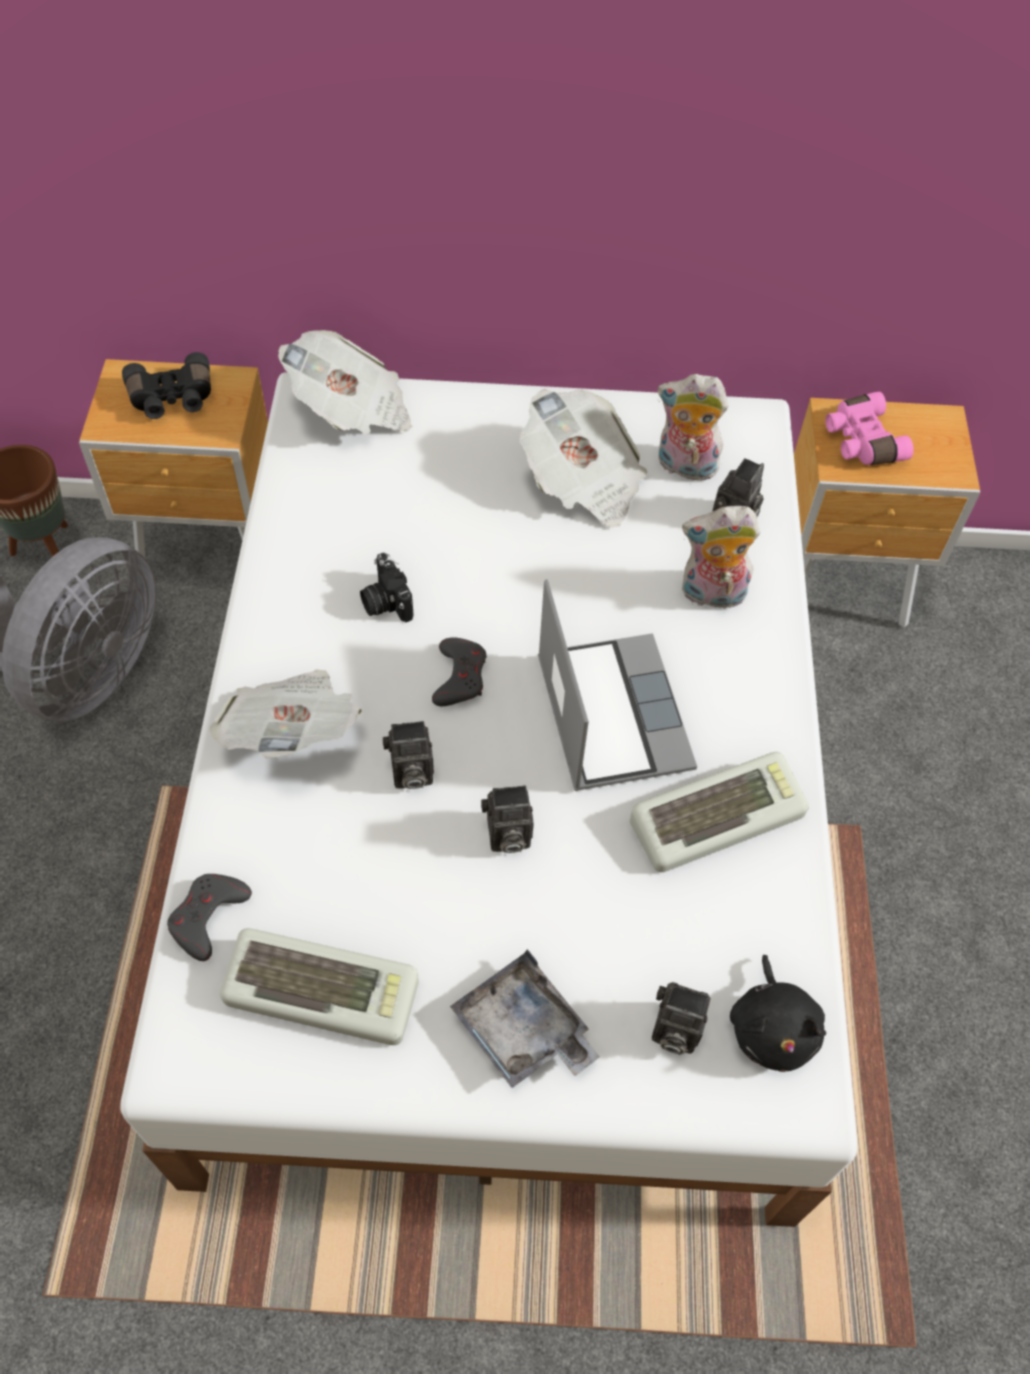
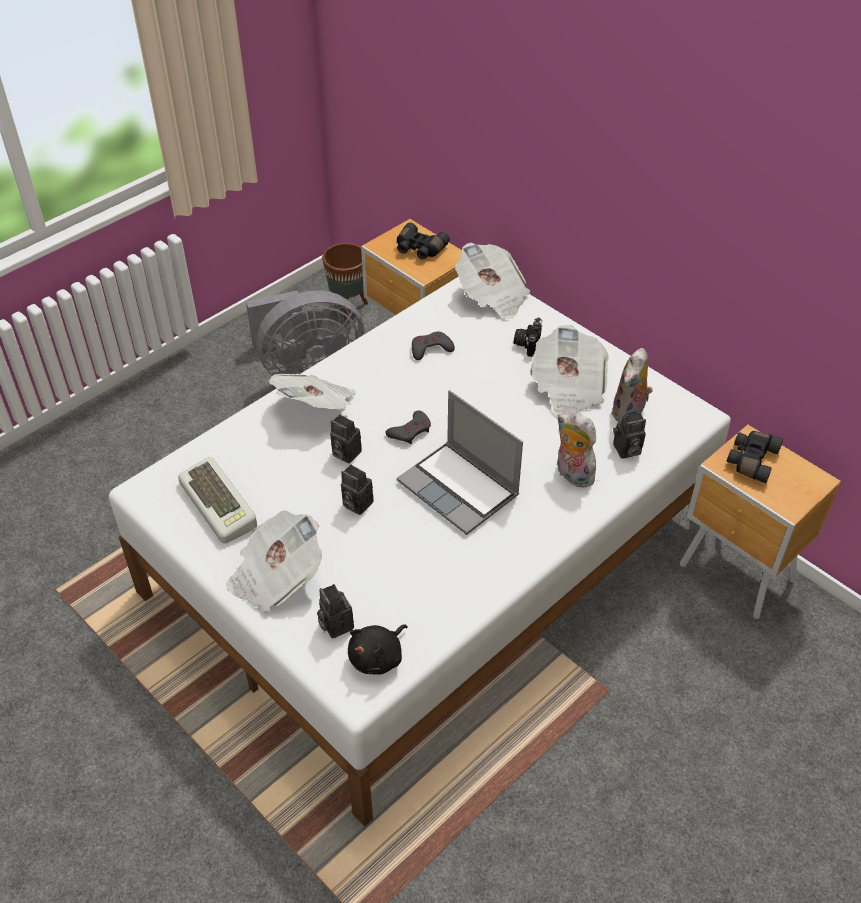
camera: 45 degrees right, 10 degrees down
(208, 917) = (208, 449): grey game controller -> grey game controller (430, 349)
(385, 602) = (413, 382): camera -> camera (527, 343)
(523, 1030) = (276, 577): grey tray -> newspaper
(609, 712) = (460, 489): laptop -> laptop turned 105 degrees clockwise
(684, 467) = (629, 413): plush toy -> plush toy turned 120 degrees counterclockwise
(716, 814) = (458, 562): keyboard -> none
(860, 441) = (750, 460): pink binoculars -> black binoculars

